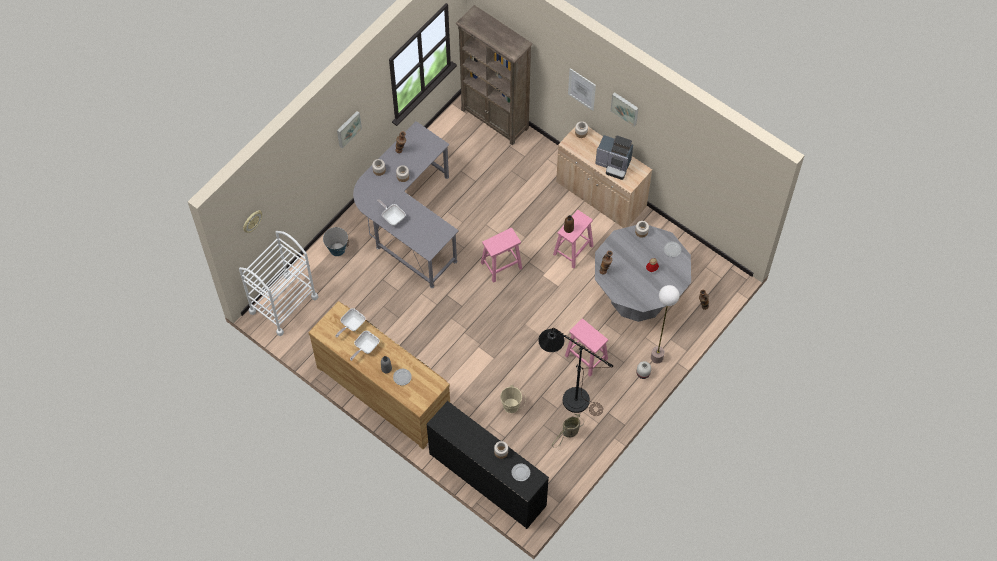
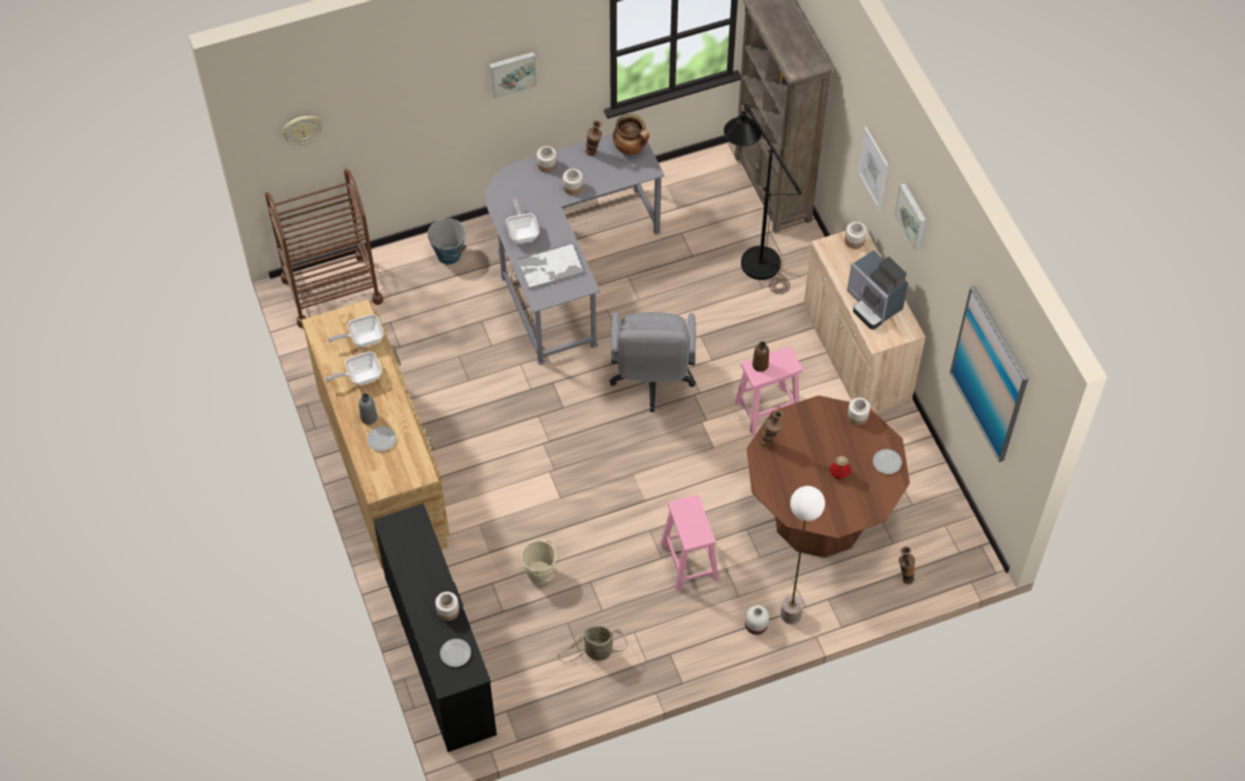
camera: 30 degrees right, 5 degrees down
(283, 304) = (332, 290): white cart -> brown cart
(420, 137) = (631, 149): none -> cooking pot
(421, 230) = (550, 267): none -> tray
(501, 266) = (652, 381): pink stool -> grey office chair
(568, 396) = (628, 603): black floor lamp -> black floor lamp (753, 255)
(638, 296) = (819, 516): grey dining table -> brown dining table
(714, 177) = (989, 374): none -> picture

